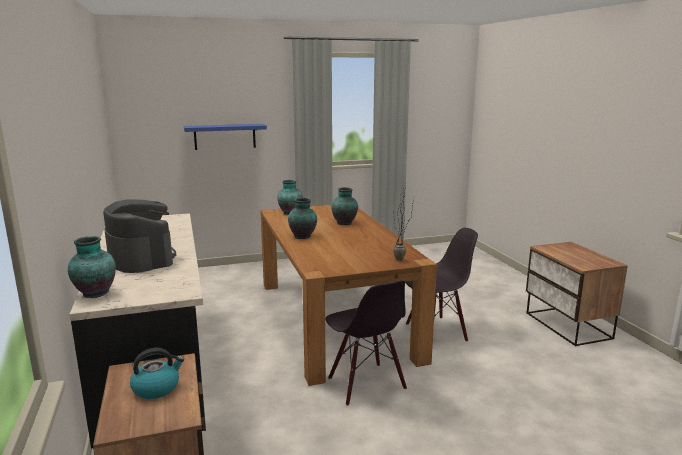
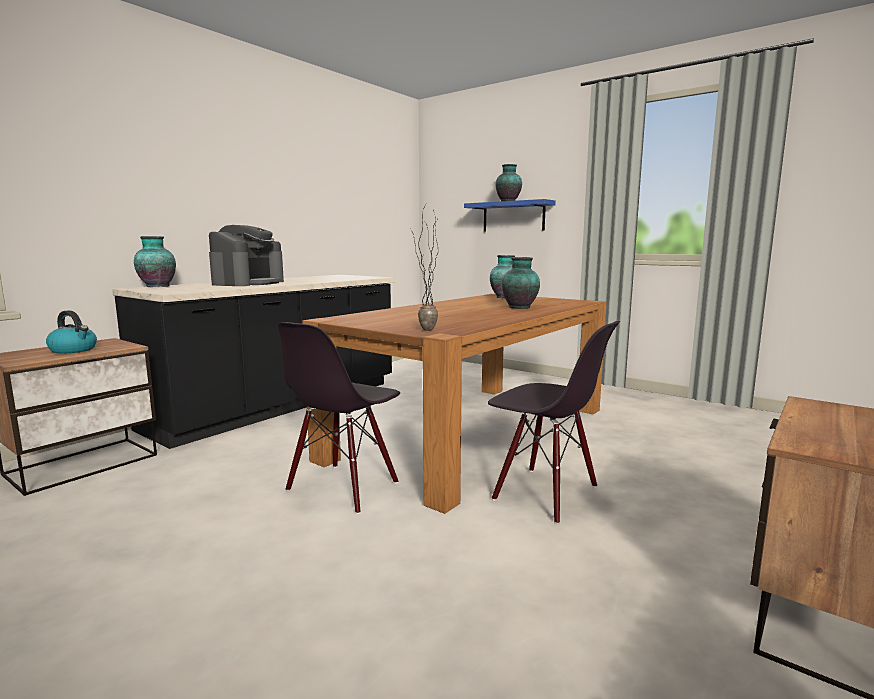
camera: 55 degrees right, 5 degrees down
(303, 236) = (436, 306): vase -> vase (508, 201)

